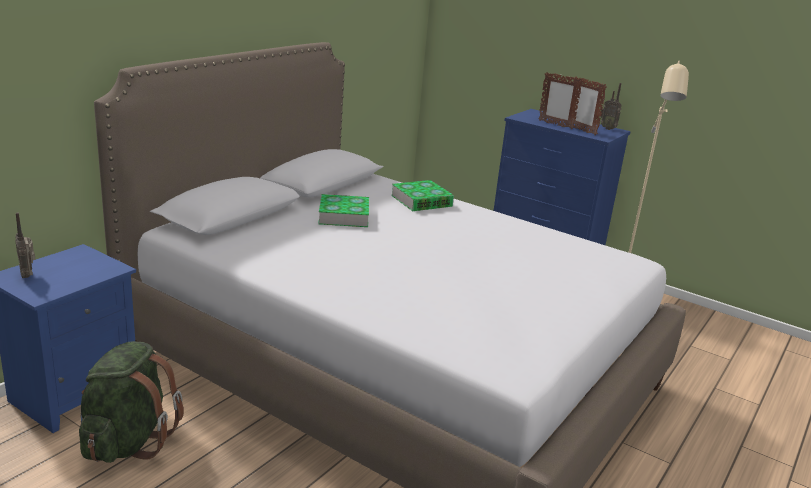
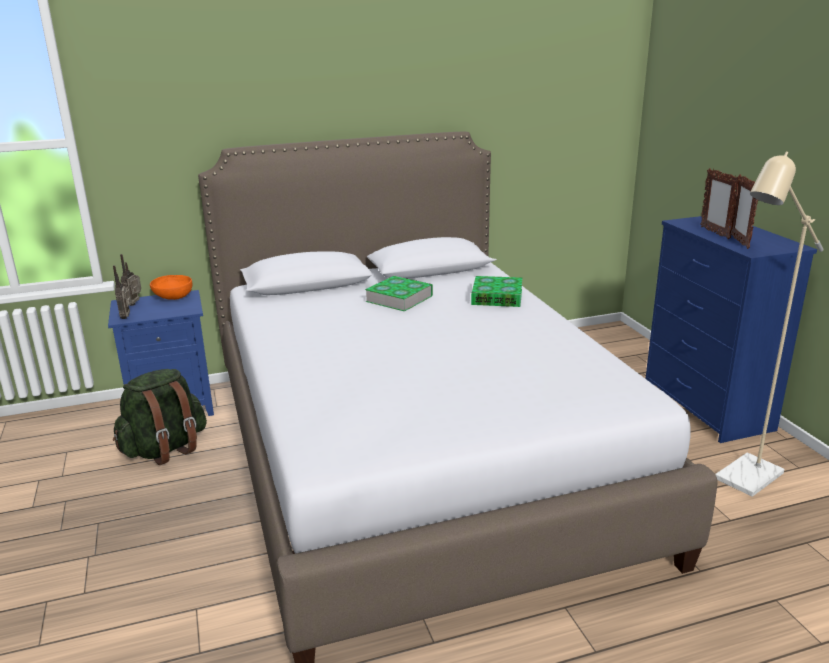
camera: 40 degrees right, 0 degrees up
(66, 258) = (173, 297): none -> orange bowl
(608, 128) = (785, 243): radio -> radio (127, 317)

